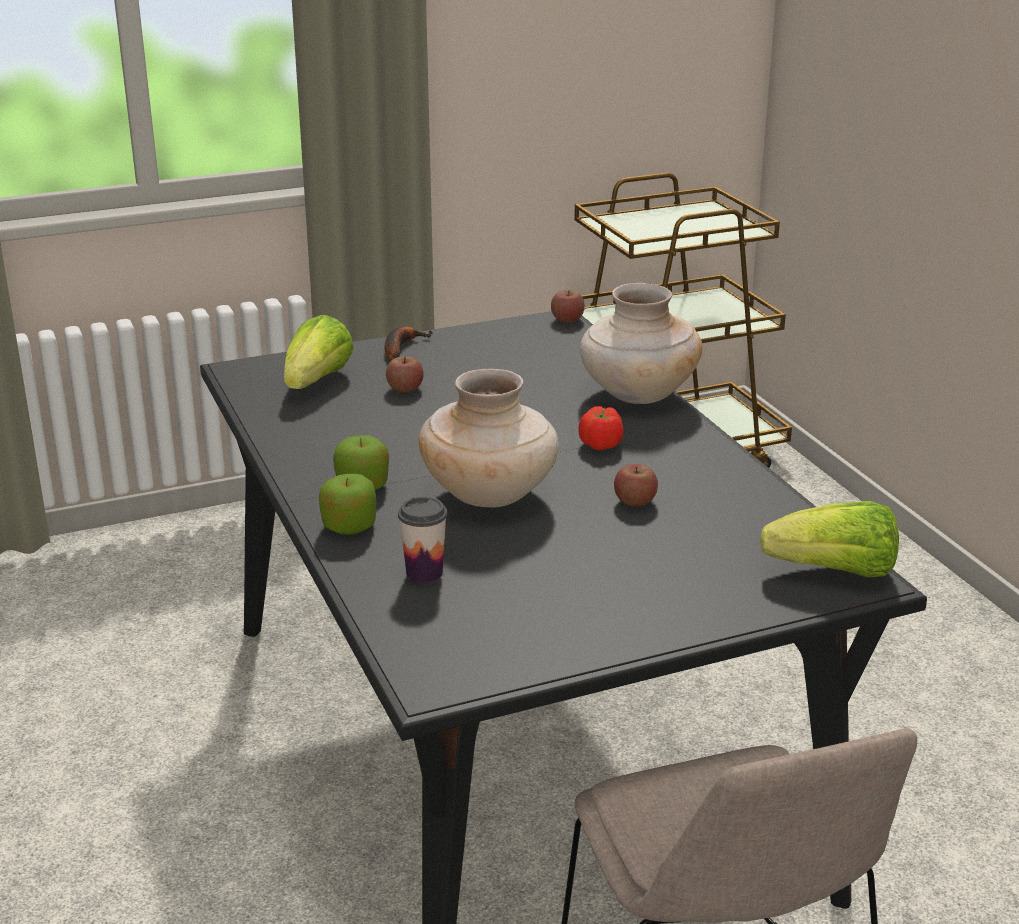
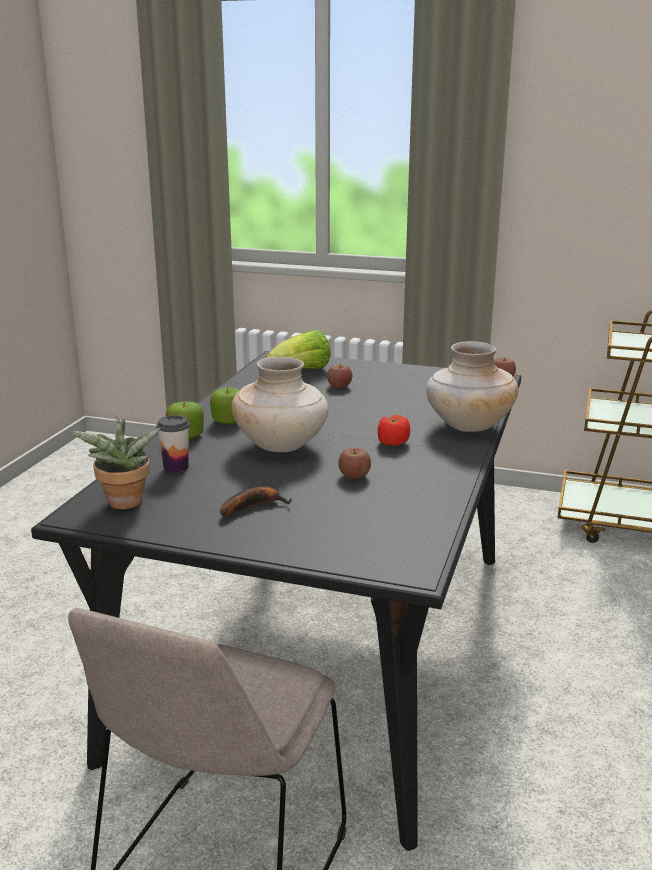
camera: 40 degrees right, 5 degrees down
(401, 348) = (376, 368): banana -> banana (253, 506)
(459, 645) = (124, 504): none -> potted plant
(834, 572) = (400, 557): lettuce -> none

